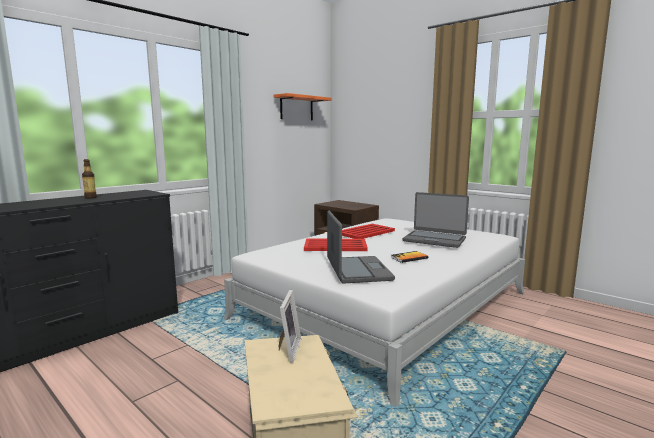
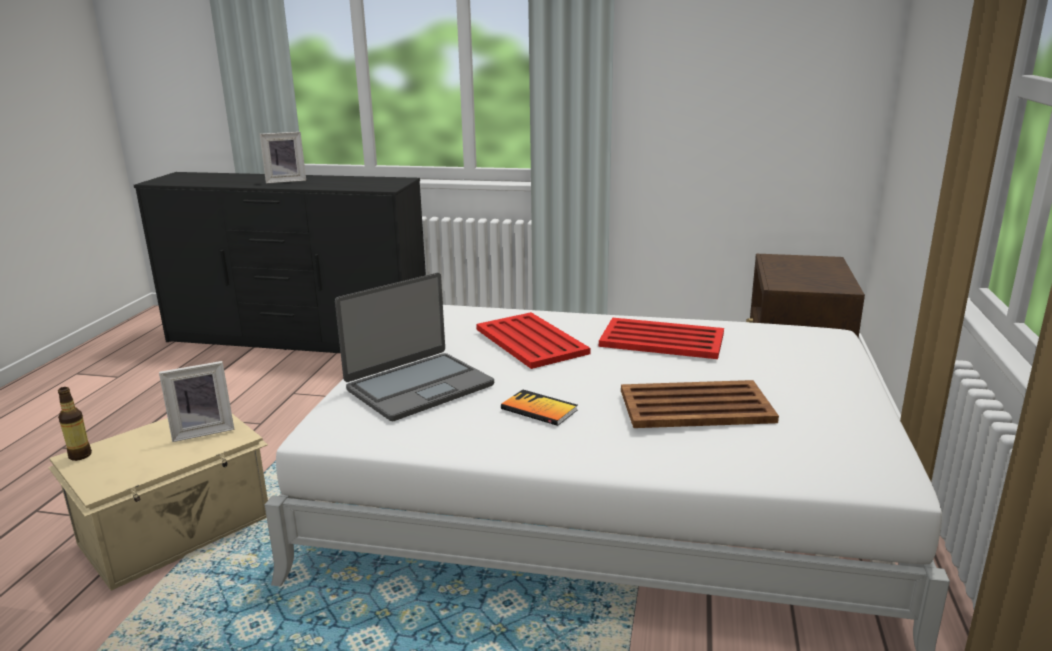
camera: 60 degrees right, 10 degrees up
(49, 202) = (286, 180): none -> picture frame
(90, 197) = (328, 181): bottle -> bottle (80, 455)
(296, 108) = (778, 33): orange shelf -> none
(434, 239) = (697, 406): laptop -> brown tray

